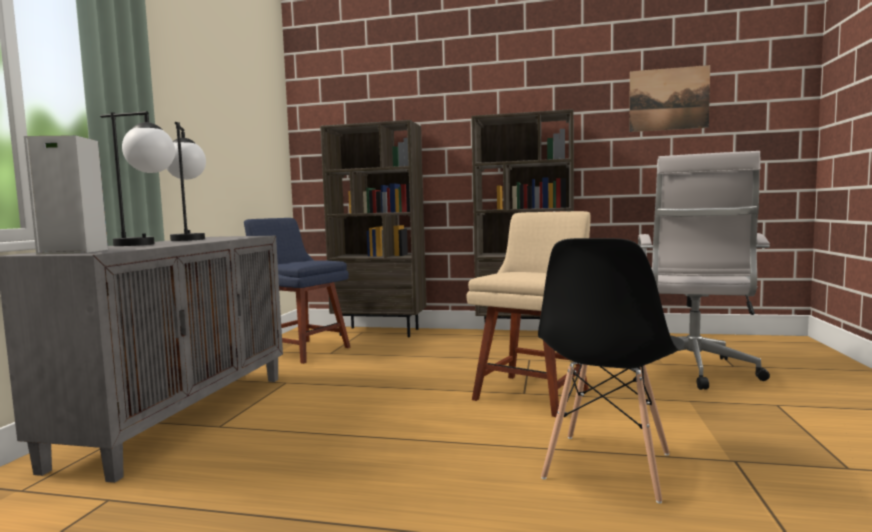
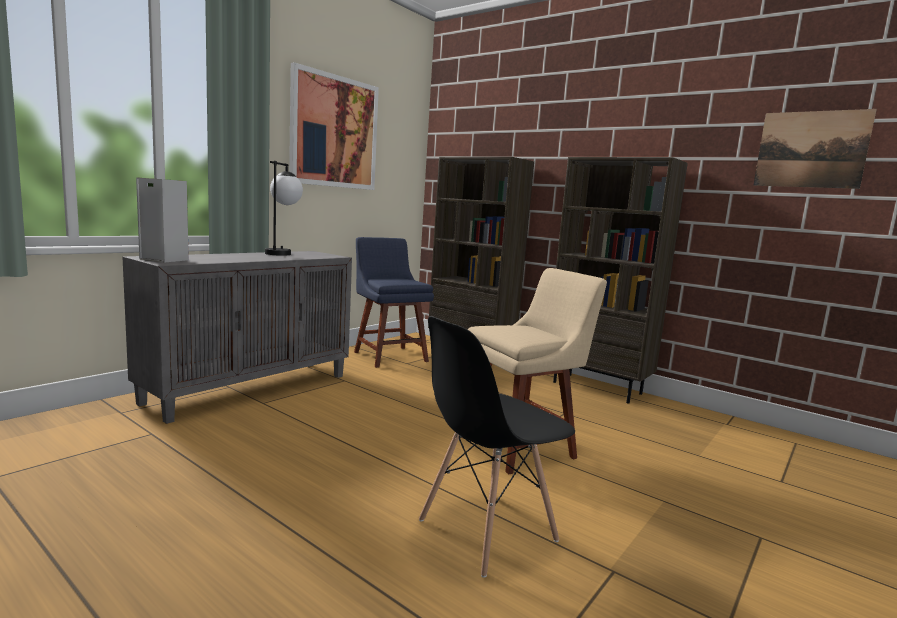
camera: 25 degrees right, 5 degrees up
(147, 244) = (232, 257): table lamp -> none
(207, 97) = (334, 132): none -> picture
(694, 372) = (720, 474): white office chair -> none

